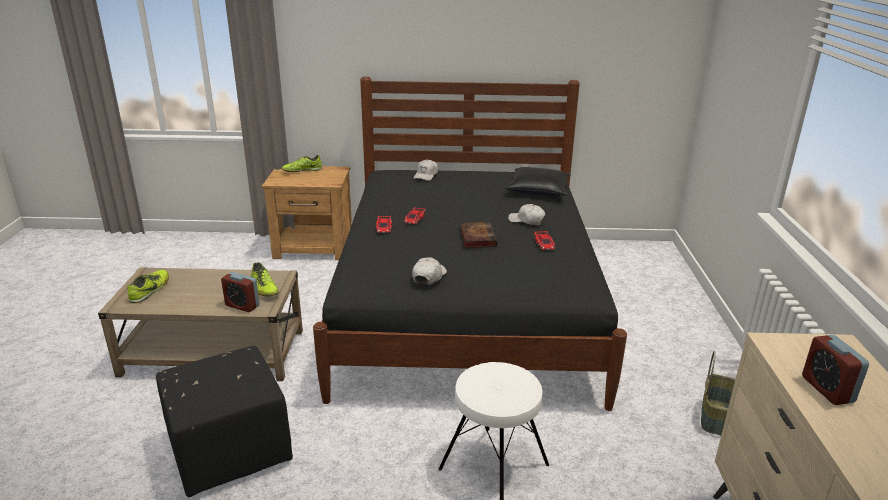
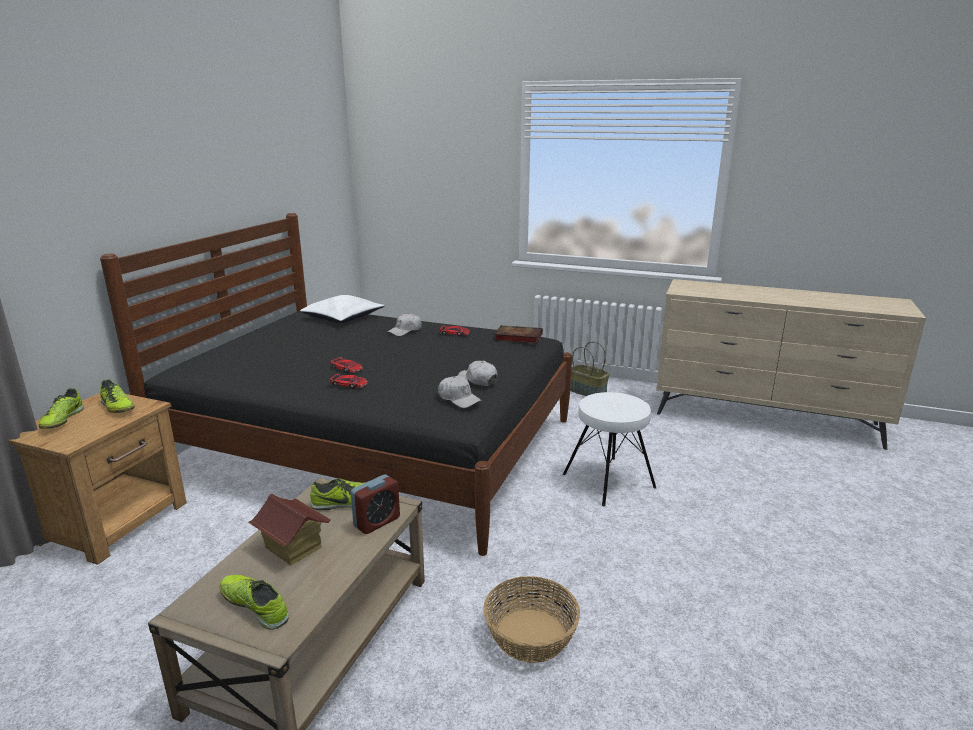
camera: 70 degrees left, 5 degrees down
(208, 285) = (292, 548): none -> toy house
(231, 449) = (529, 635): black ottoman -> basket
(325, 177) = (117, 407): none -> shoe
(426, 175) = (235, 349): white cap -> white cap (459, 399)
(477, 237) = (418, 352): book -> book (517, 337)
(538, 190) = (343, 317): black pillow -> white pillow
(827, 389) = (725, 293): alarm clock -> none

